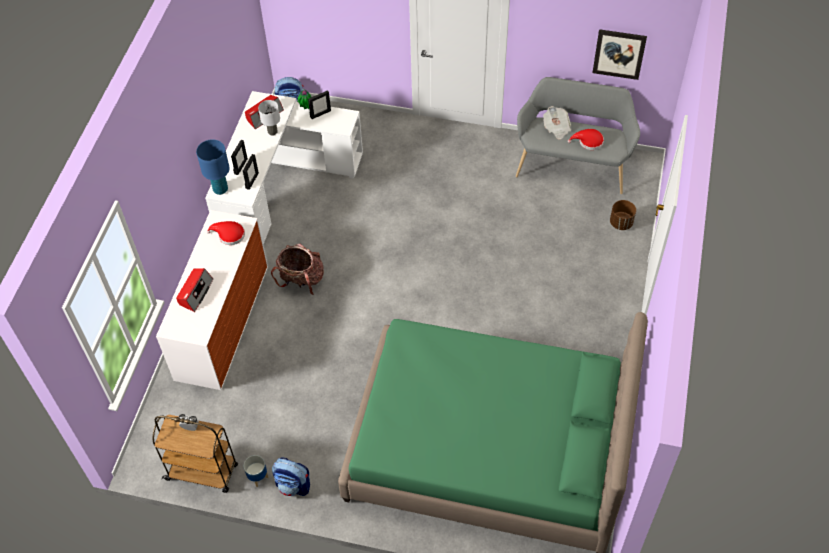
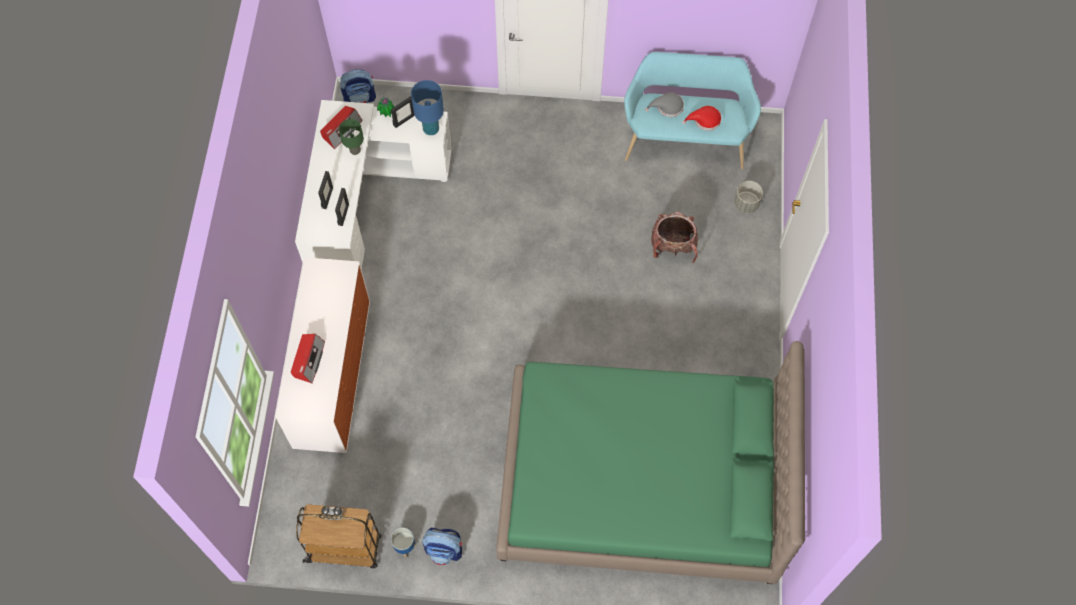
camera: 10 degrees left, 10 degrees up
(220, 189) = (310, 229): blue table lamp -> blue table lamp (431, 129)
(229, 235) = (332, 286): red hat -> none
(272, 132) = (355, 150): white table lamp -> green table lamp
(301, 280) = (410, 313): backpack -> backpack (672, 247)
(556, 128) = (667, 107): newspaper -> grey hat
(572, 164) = (685, 138): grey bench -> turquoise bench
(619, 54) = (733, 25): picture -> none
(621, 223) = (746, 204): brown planter -> grey planter

